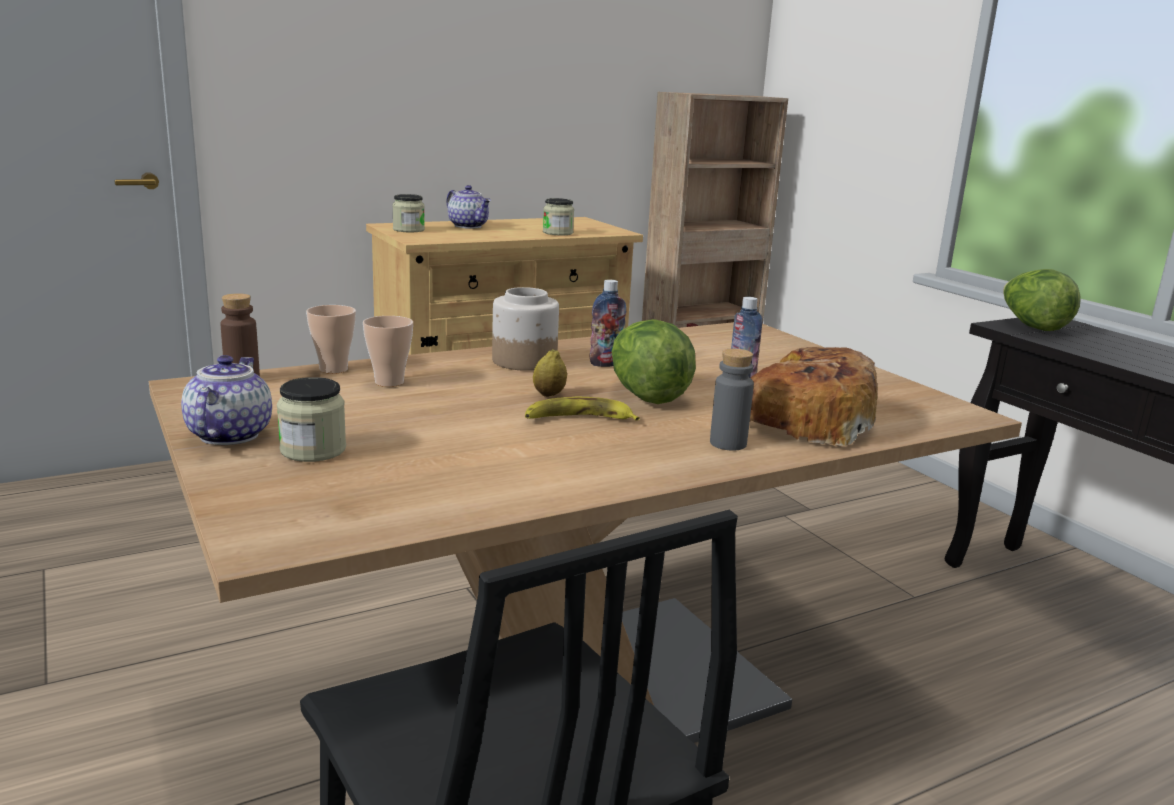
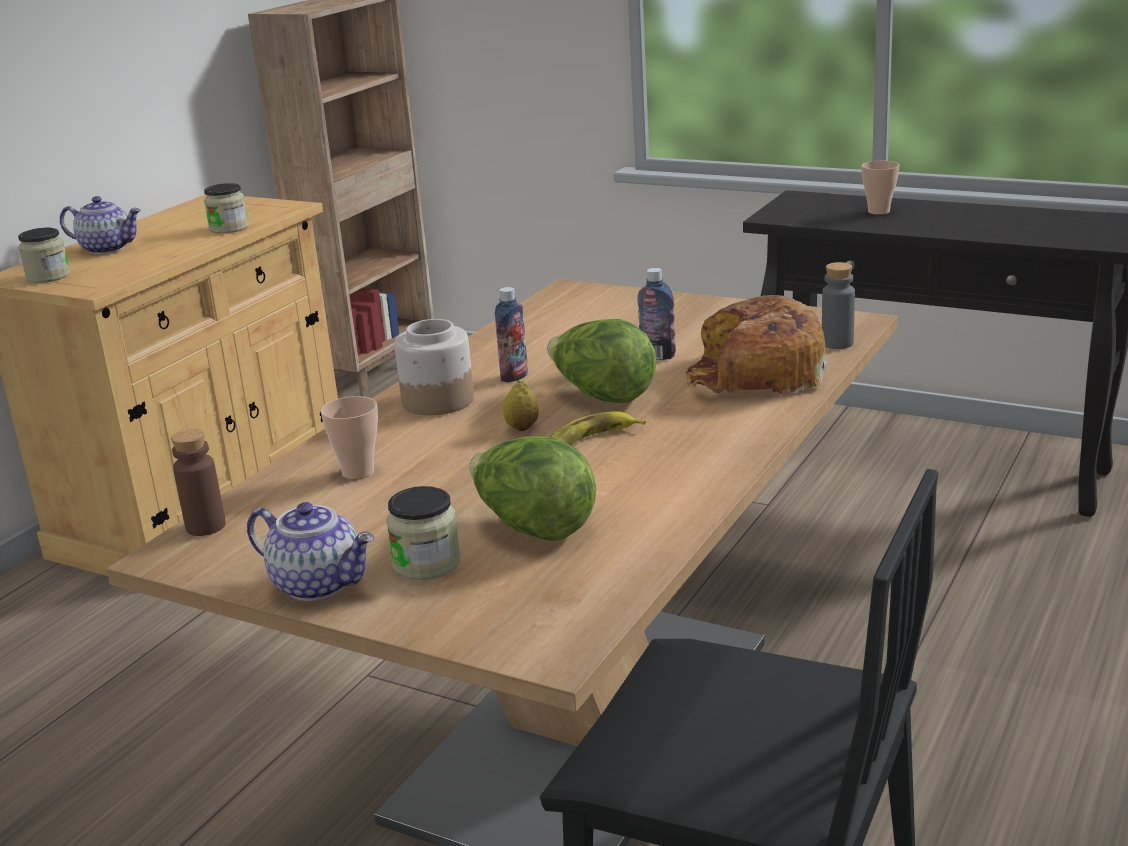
camera: 30 degrees left, 5 degrees up
(228, 435) = (319, 584): teapot -> teapot turned 150 degrees clockwise
(333, 369) = (275, 480): cup -> cup (878, 211)
(728, 443) = (735, 418): grey bottle -> grey bottle (837, 343)
(1031, 326) = (792, 210): lettuce -> lettuce (533, 528)

